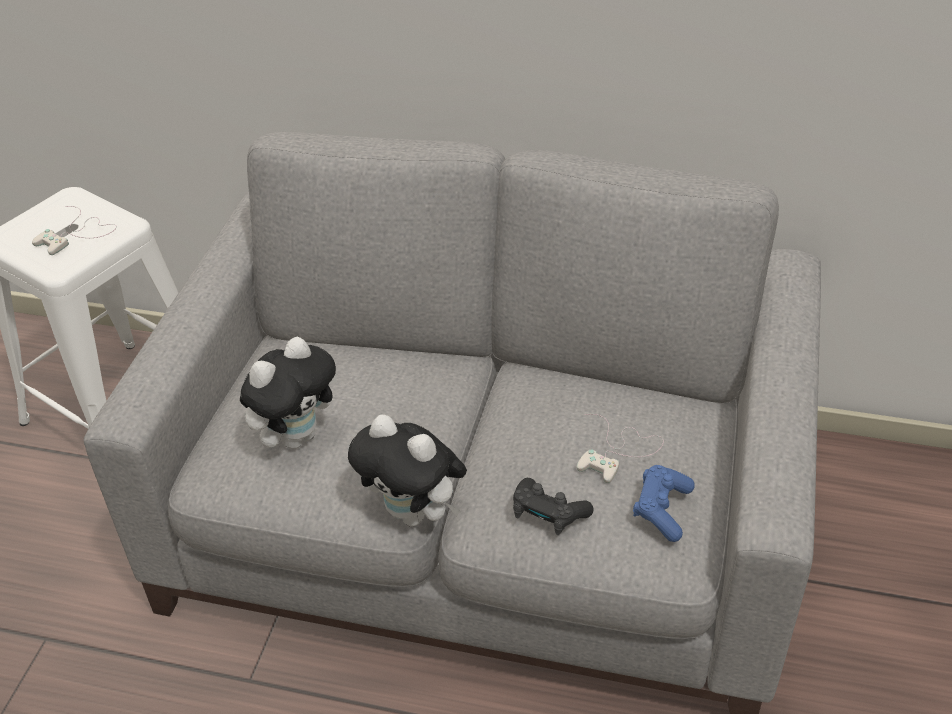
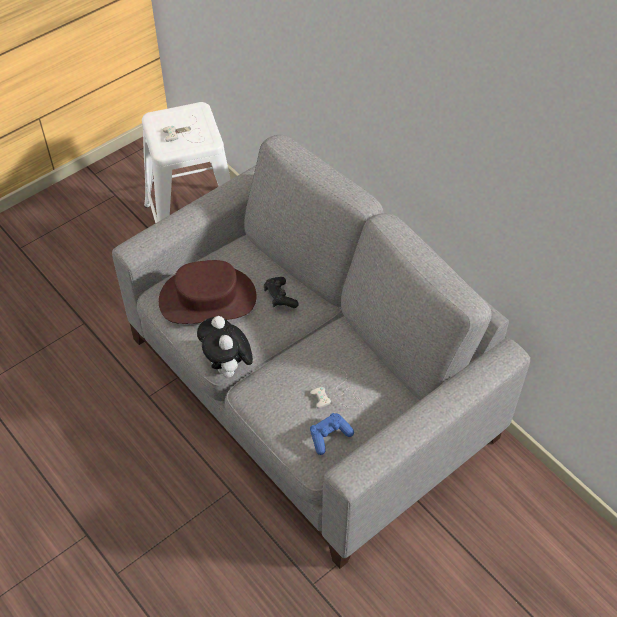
camera: 35 degrees right, 10 degrees up
(297, 435) = (207, 298): plush toy -> brown hat
(548, 514) = (278, 405): black game controller -> black game controller (280, 297)

